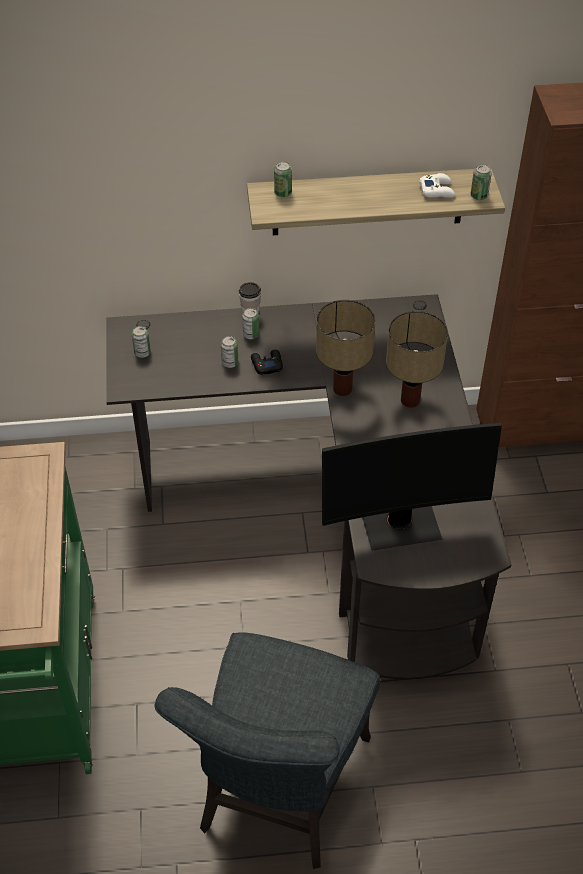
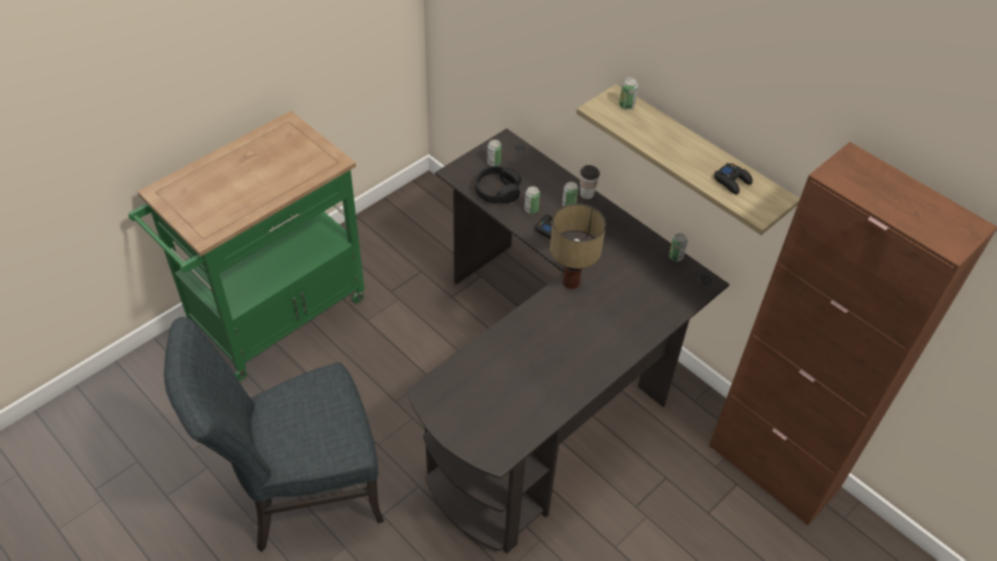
camera: 50 degrees right, 0 degrees up
(181, 372) = (497, 191): none -> black headphones
(400, 523) = (477, 385): monitor -> none
(409, 401) = (600, 327): table lamp -> none
(437, 190) = (732, 181): white game controller -> black game controller
(479, 196) = (756, 208): can -> can (675, 257)

